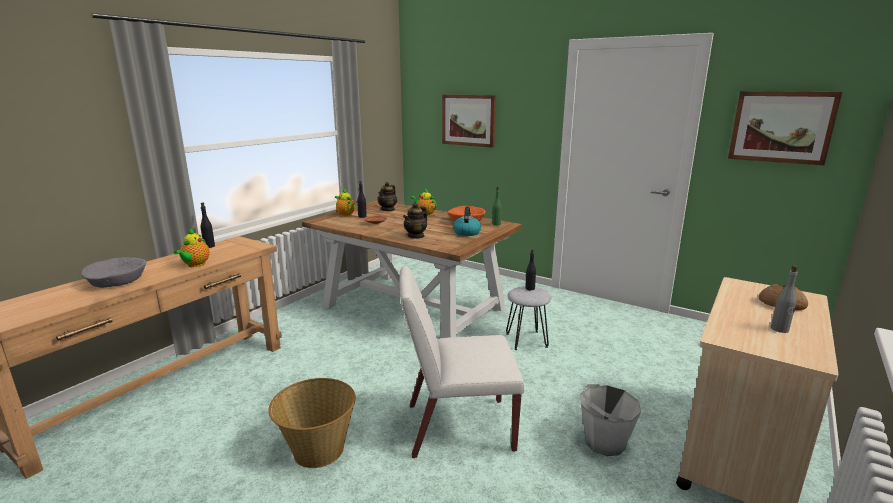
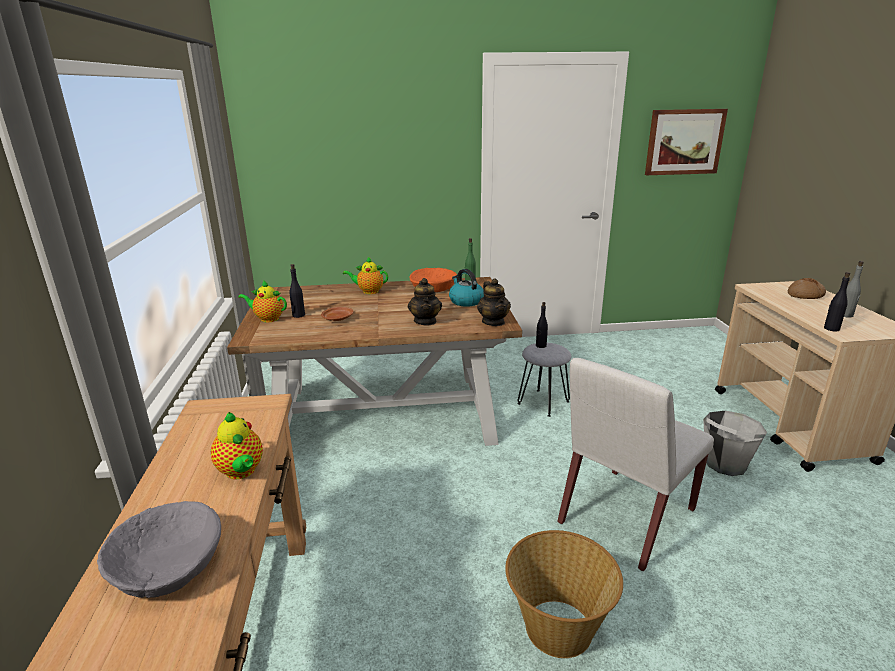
camera: 40 degrees left, 5 degrees up
(209, 246) = (182, 434): black bottle -> black bottle (831, 328)
(388, 209) = (308, 297): teapot -> teapot (493, 322)
(468, 120) = (353, 157): picture -> none

